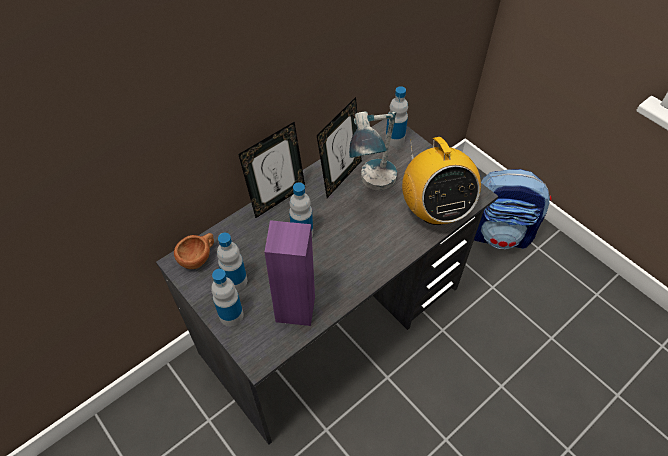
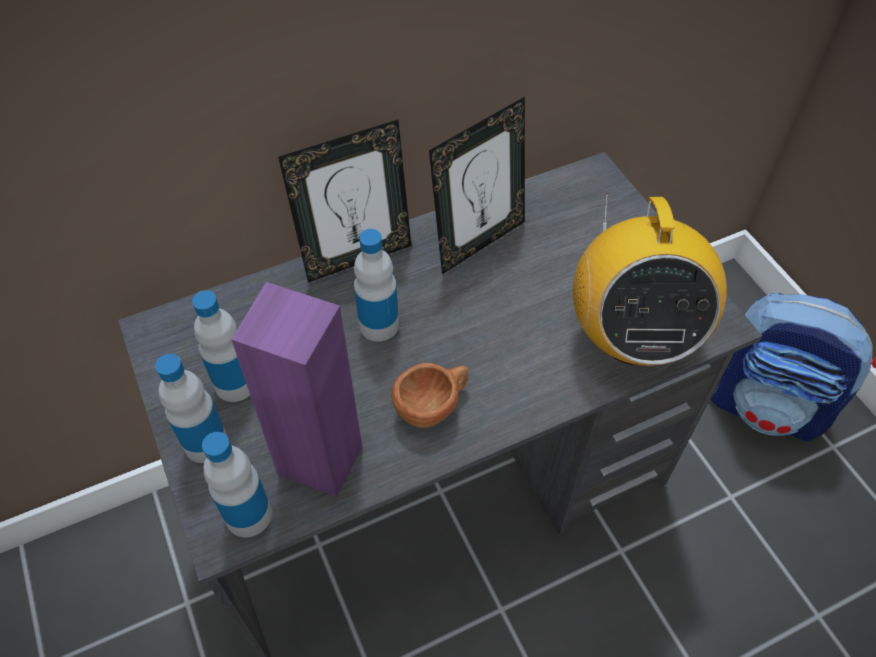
camera: 15 degrees right, 0 degrees up
(199, 257) = (190, 328): brown cup -> brown cup (433, 405)
(373, 188) = (530, 272): table lamp -> none
(395, 139) = (596, 195): bottle -> bottle (248, 515)

